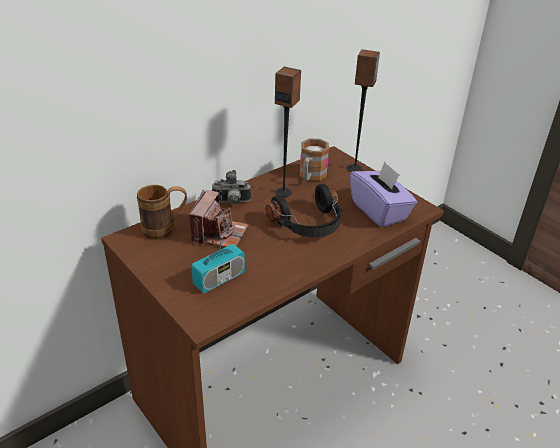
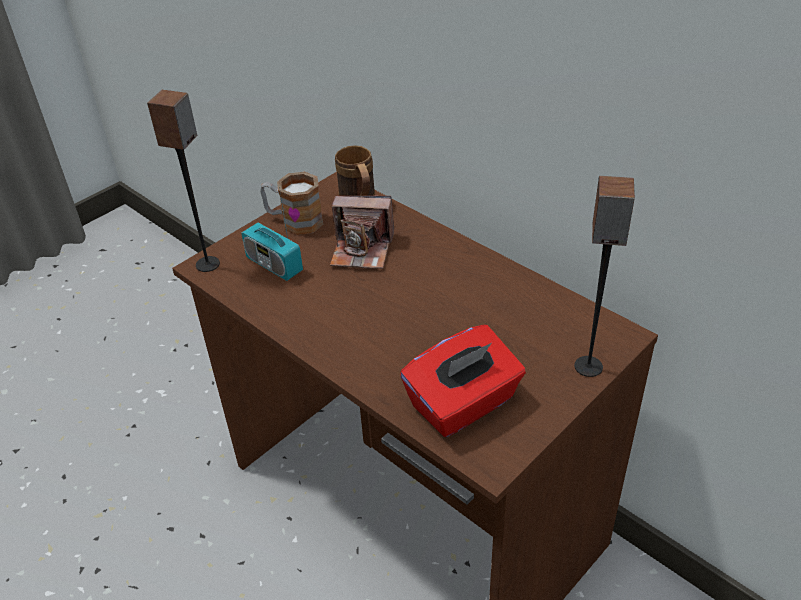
camera: 85 degrees right, 5 degrees up
(231, 202) = (435, 248): camera -> none
(284, 192) = (480, 292): speaker -> speaker (208, 264)
(309, 225) = (402, 327): black headphones -> none
(311, 176) = (536, 316): mug -> mug (294, 221)
(379, 211) = (463, 404): purple tissue box -> red tissue box

